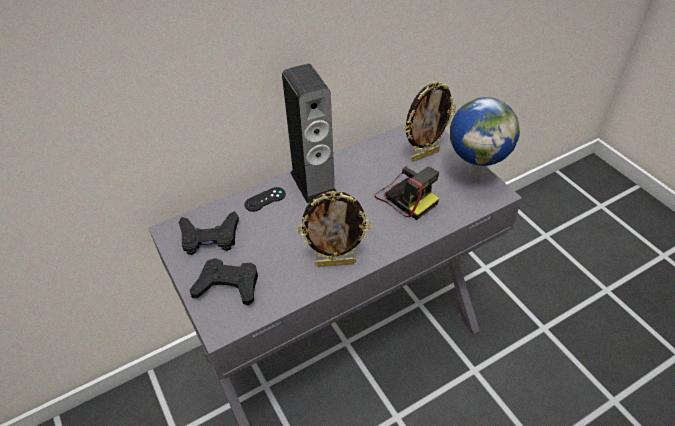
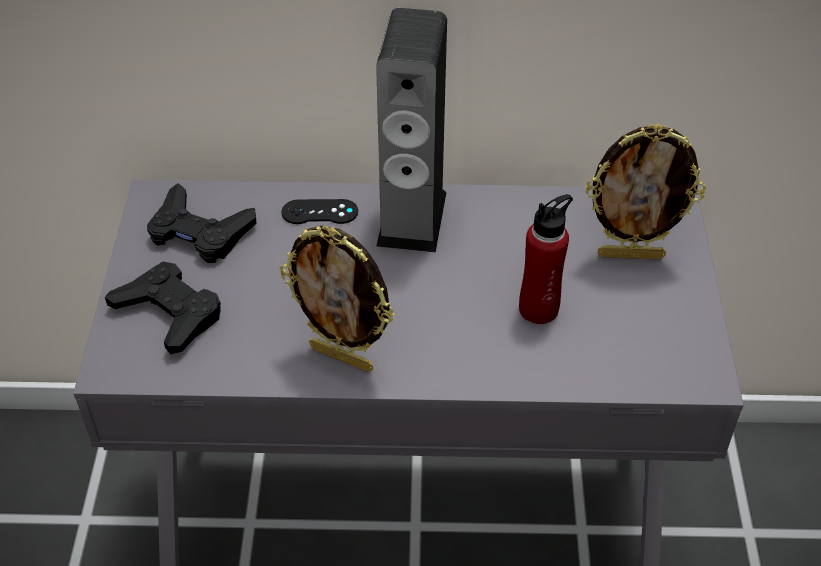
camera: 30 degrees right, 0 degrees up
(406, 197) = (539, 309): camera -> red bottle
(474, 178) = (685, 332): globe -> none

